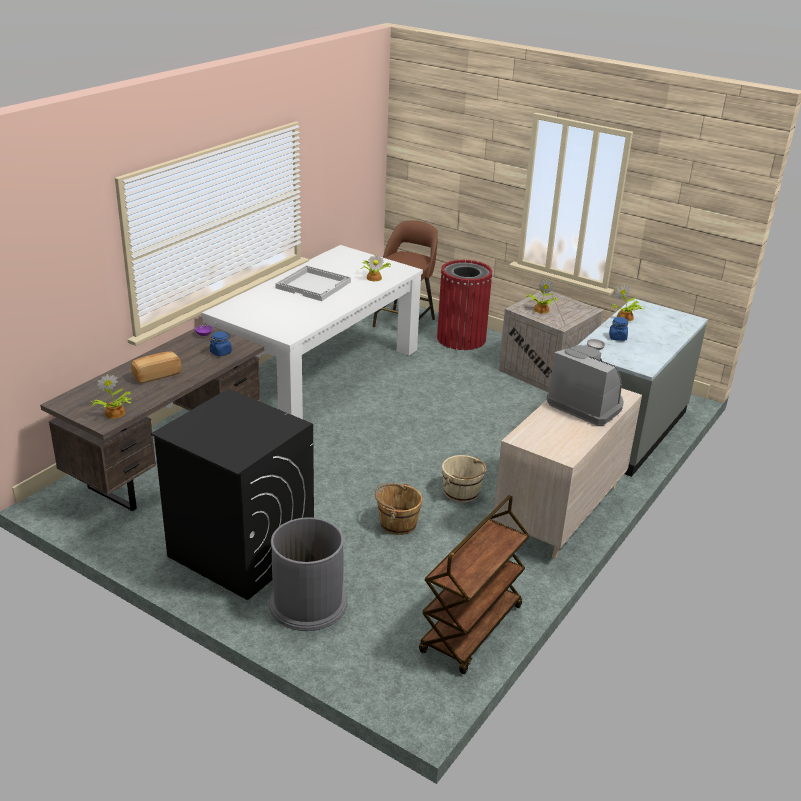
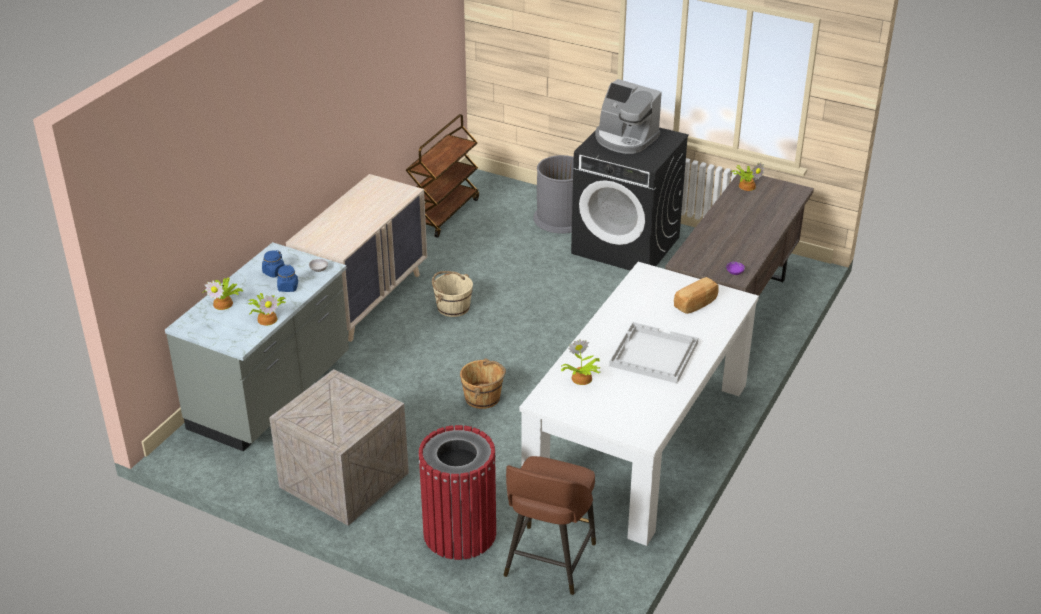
camera: 175 degrees right, 5 degrees up
(156, 375) = (743, 222): bread -> bread (696, 304)
(221, 352) = (702, 252): blue jar -> blue jar (274, 272)
(397, 523) = (507, 276): brown bucket -> brown bucket (483, 397)
(540, 310) = (356, 405): potted plant -> potted plant (224, 303)
(586, 405) = (343, 226): coffee machine -> coffee machine (625, 139)

